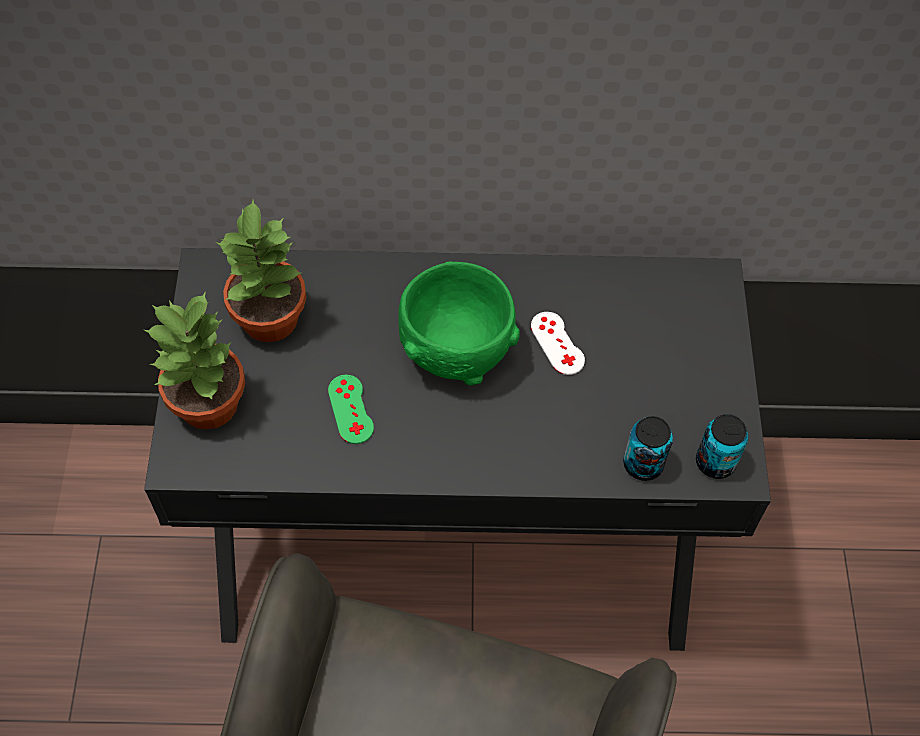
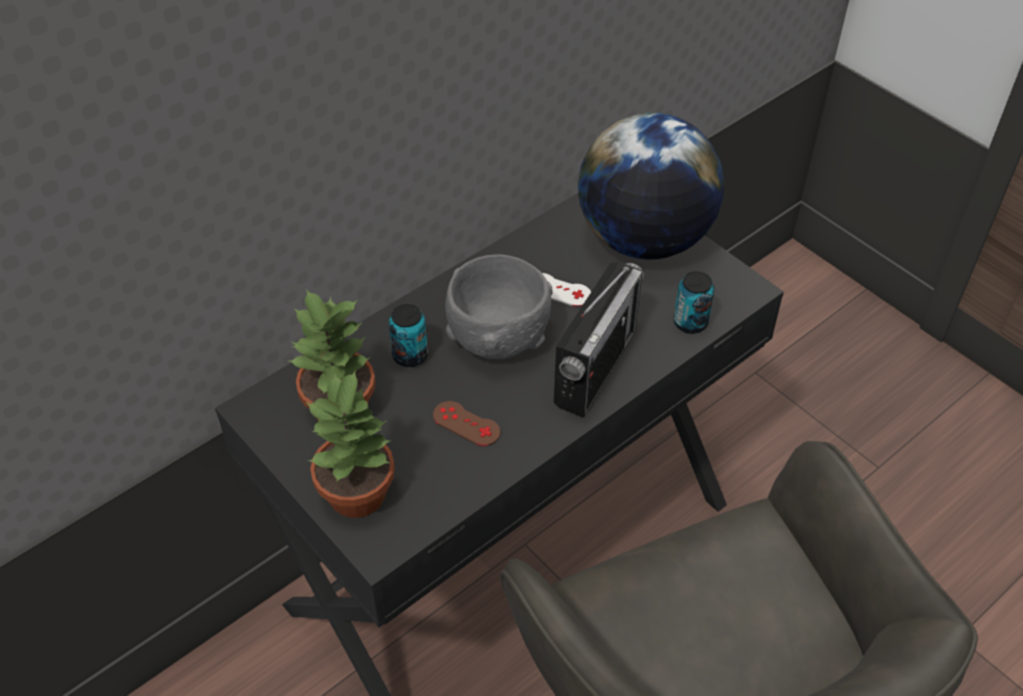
camera: 40 degrees left, 10 degrees down
(350, 409) = (466, 424): green game controller -> brown game controller
(455, 352) = (498, 339): green bowl -> grey bowl
(510, 441) = (595, 368): none -> radio
(690, 349) = (644, 239): none -> globe
(715, 462) = (730, 292): can -> can (410, 355)

